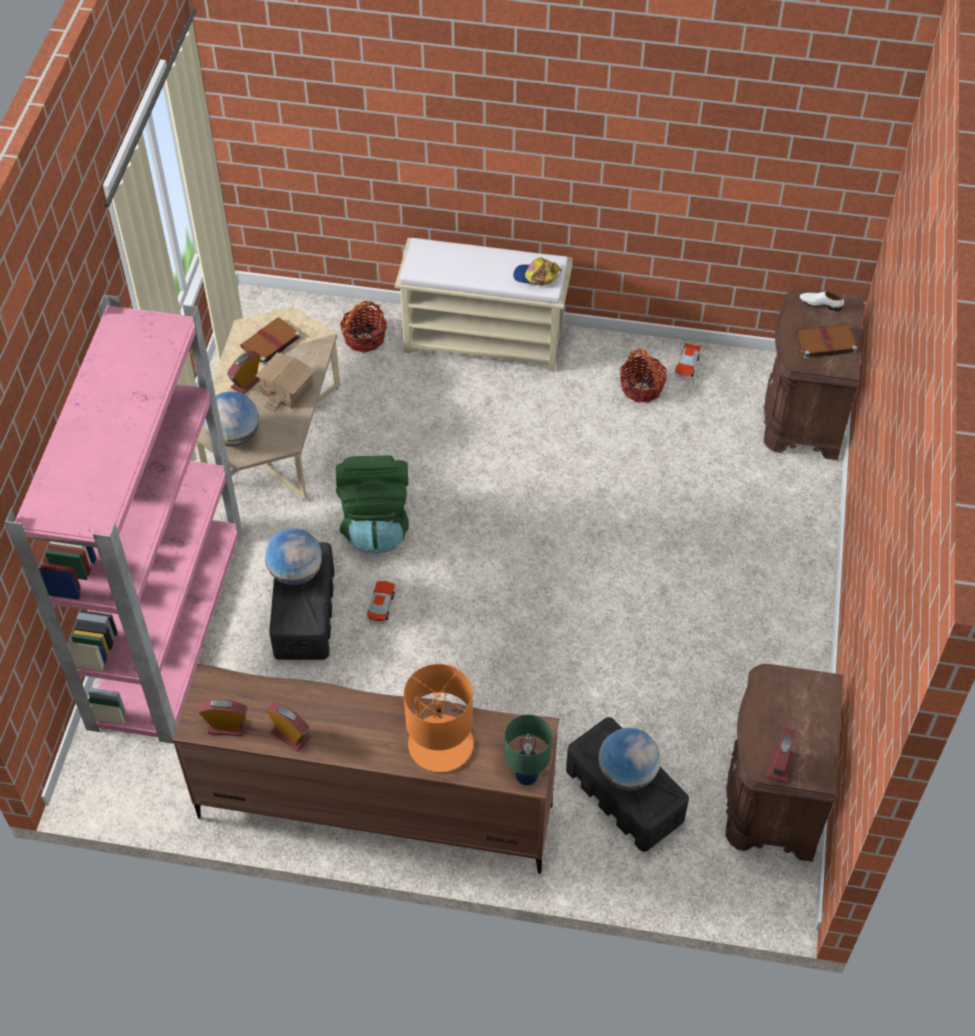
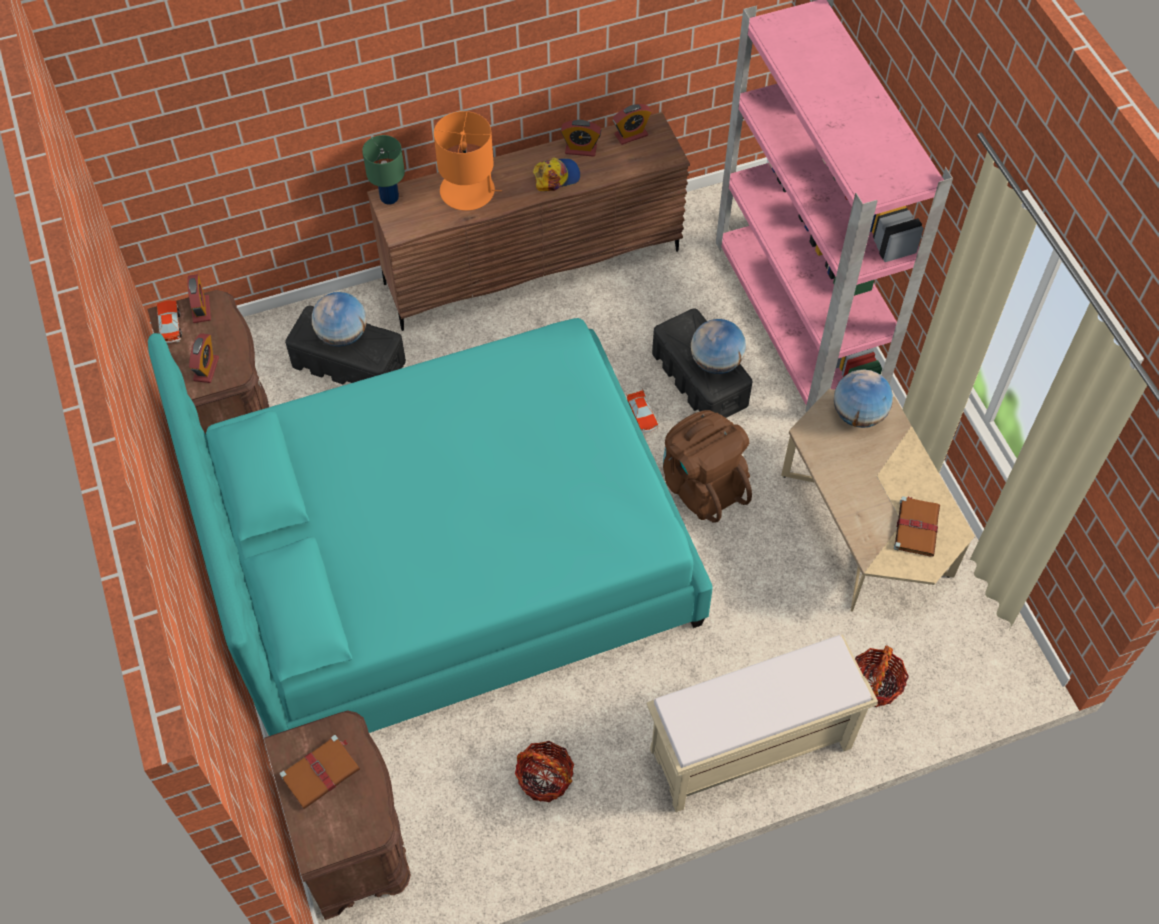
camera: 150 degrees right, 5 degrees up
(247, 383) = (897, 472): alarm clock -> alarm clock (206, 369)
(288, 390) = (853, 485): toy house -> none
(376, 525) = (701, 485): green backpack -> brown backpack
(536, 276) = (696, 712): cap -> cap (556, 176)
(626, 566) = (450, 558): none -> turquoise bed
(687, 366) = (511, 837): toy car -> toy car (170, 326)
(820, 304) = (348, 831): white shoe -> none

